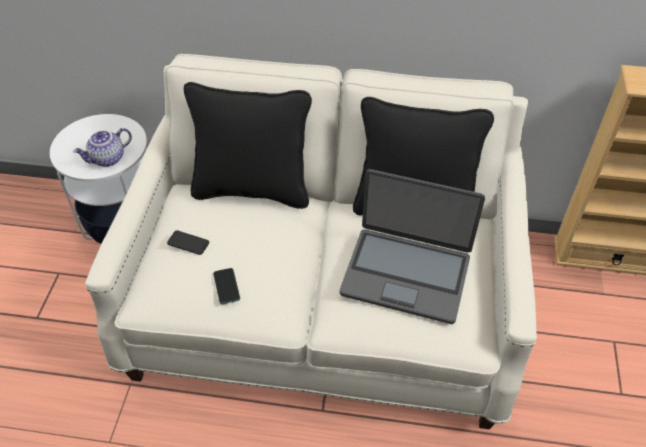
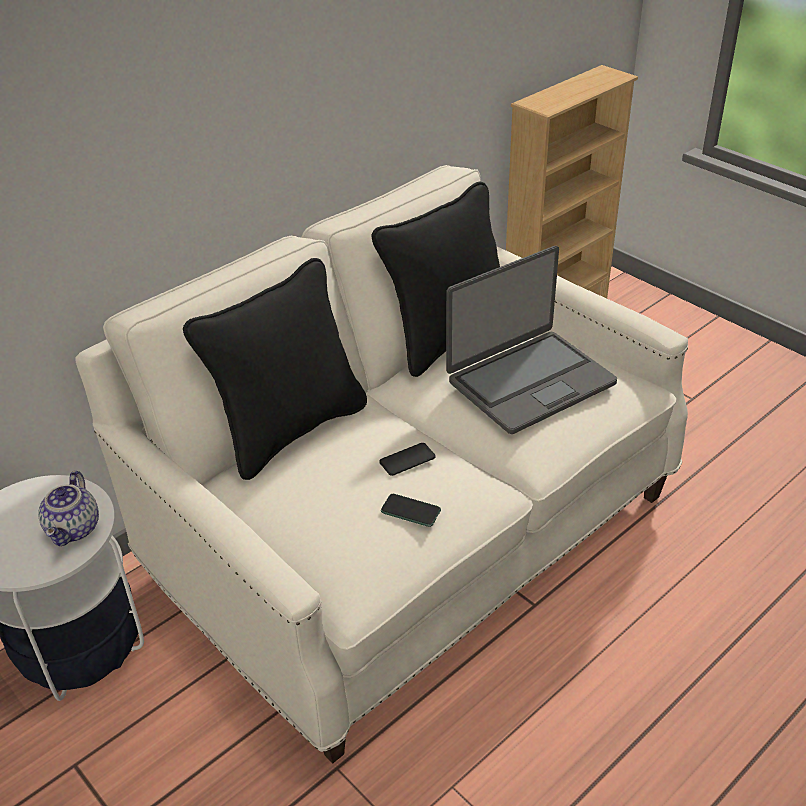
camera: 50 degrees left, 10 degrees down
(188, 243) = (312, 513): phone -> phone (407, 459)

